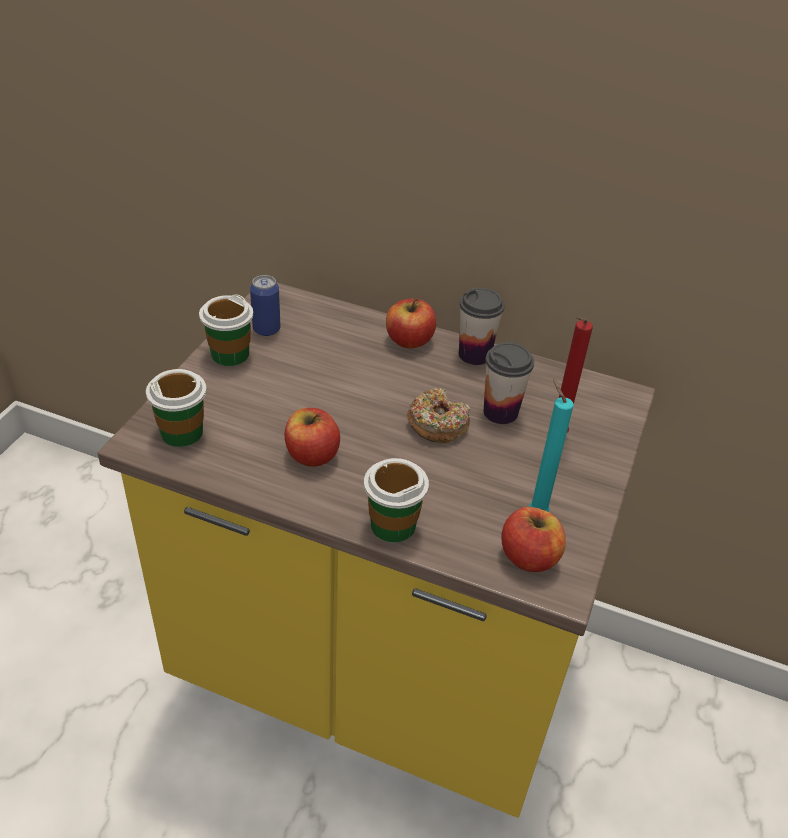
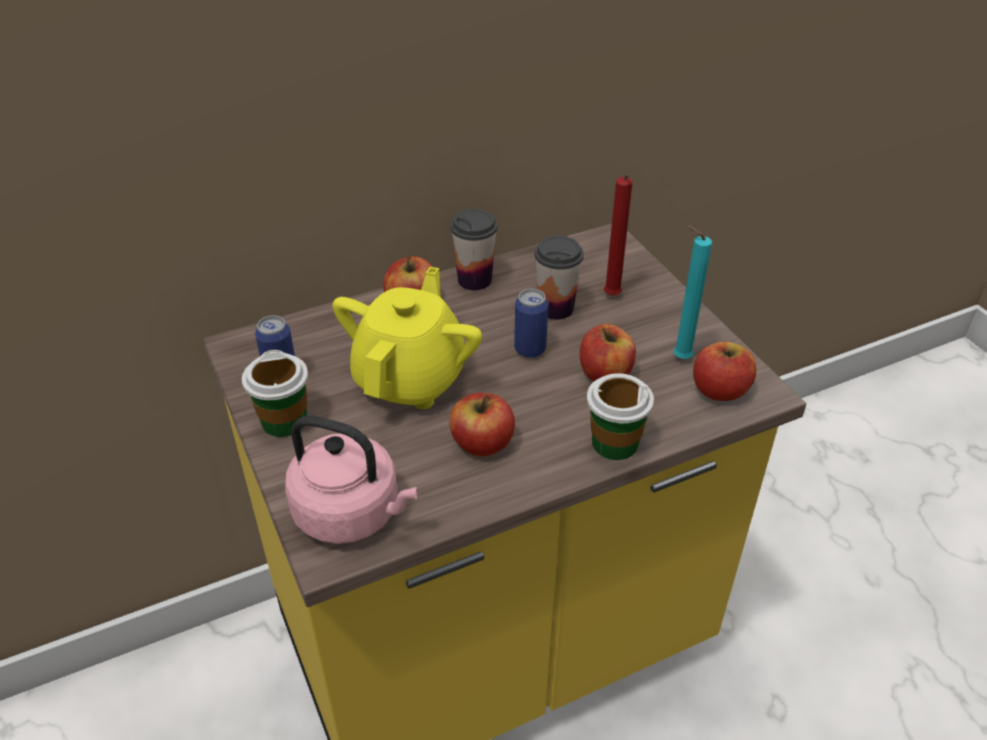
camera: 45 degrees left, 0 degrees up
(182, 432) = (352, 513): cup -> pink kettle
(334, 385) = (411, 379): none -> yellow teapot
(437, 424) = (530, 349): donut -> can
(462, 479) = (605, 374): none -> apple

